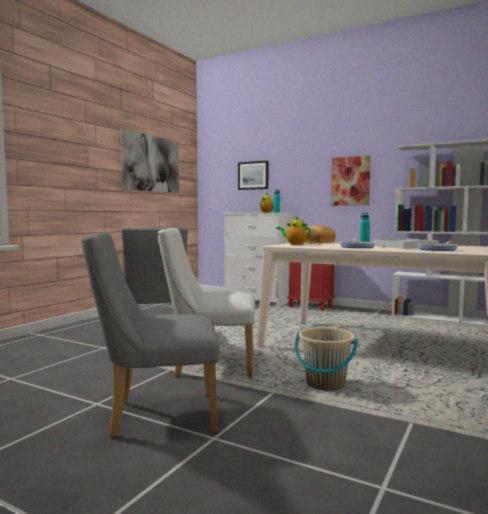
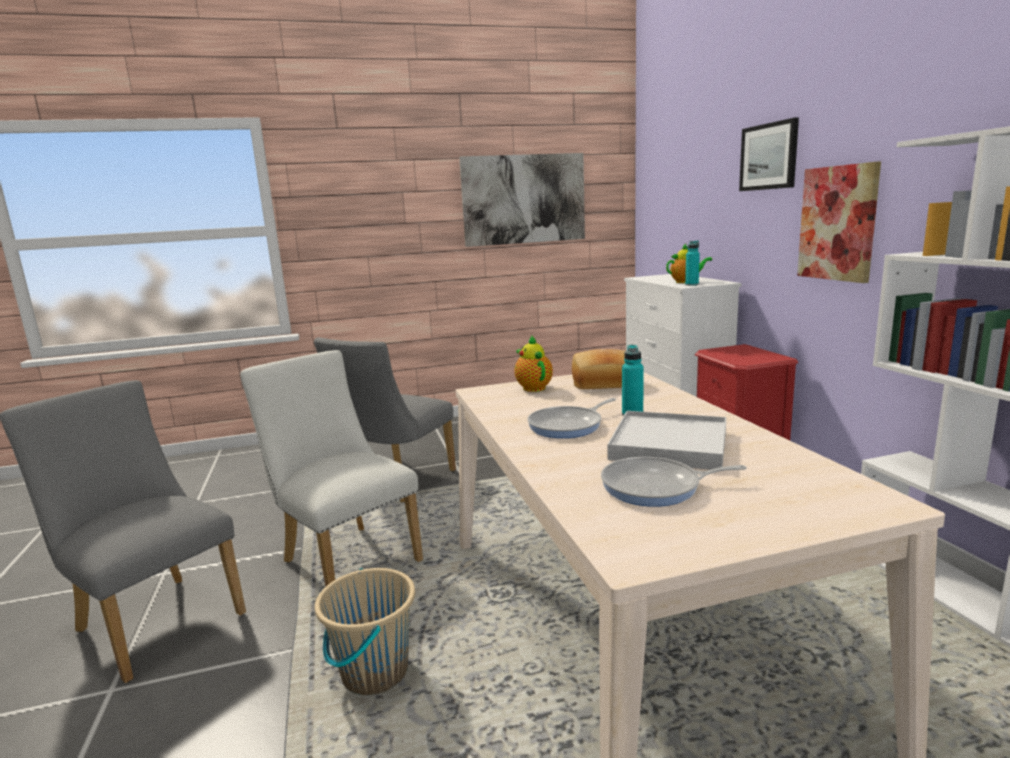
camera: 45 degrees right, 10 degrees up
(253, 175) = (694, 205): picture -> picture (769, 156)

